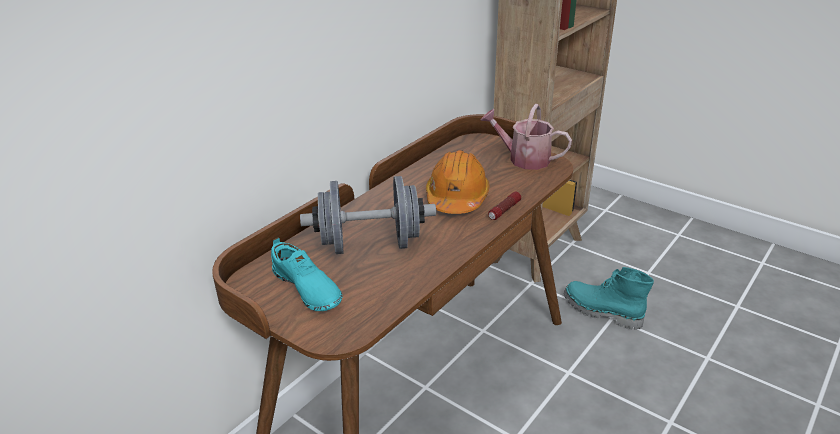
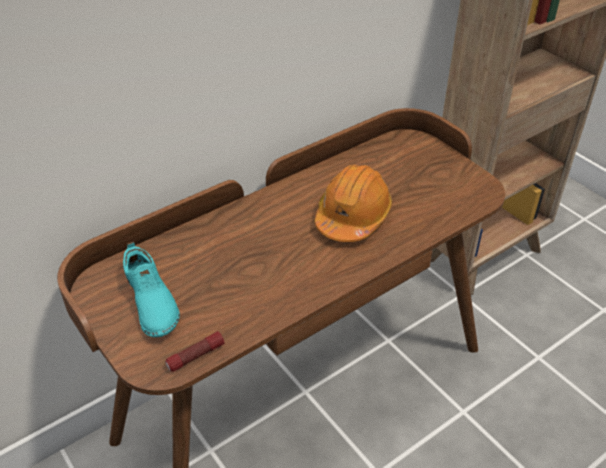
camera: 15 degrees right, 10 degrees up
(370, 244) = (236, 260): grey dumbbell -> none
(504, 210) = (397, 244): flashlight -> flashlight (195, 356)
(523, 159) = (451, 176): watering can -> none
(601, 312) = (528, 347): turquoise boot -> none

